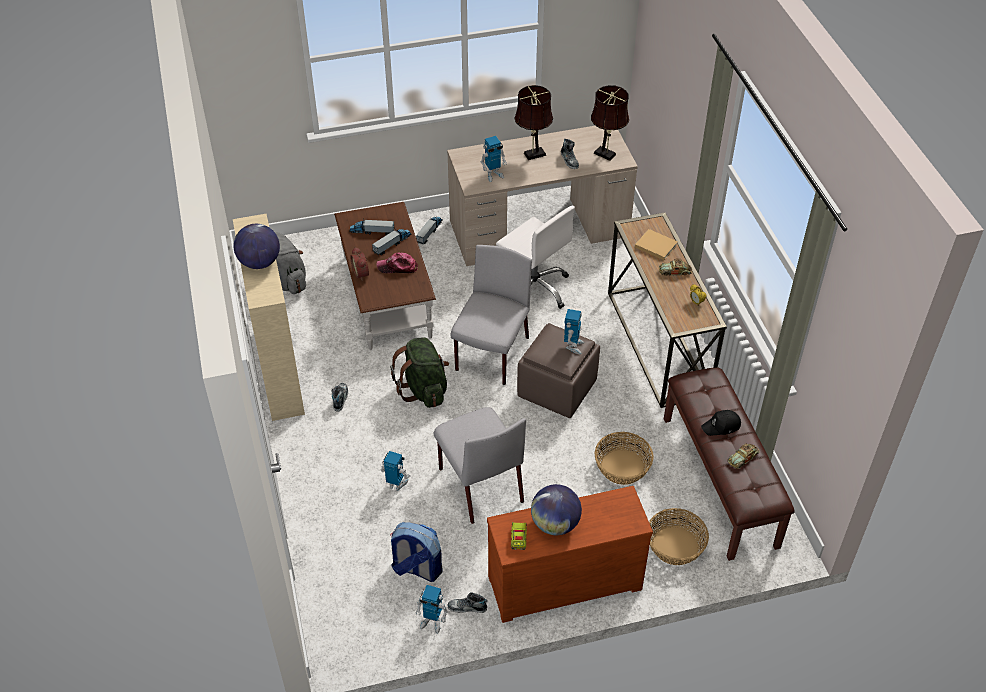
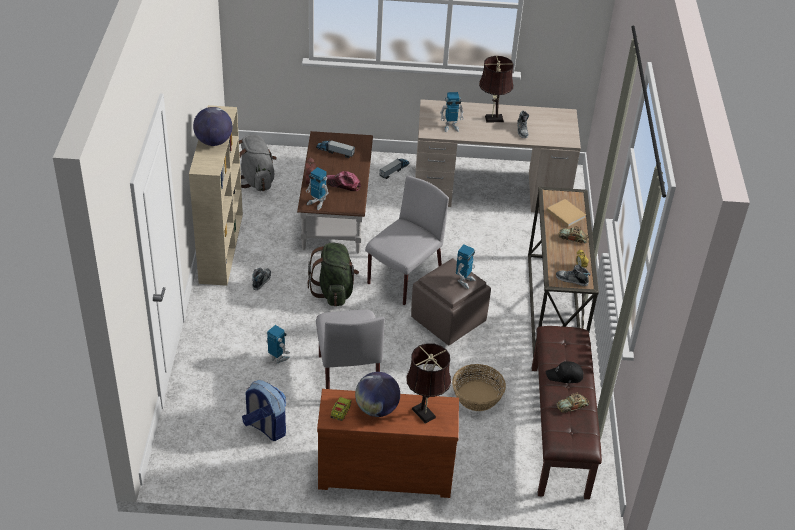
camera: 15 degrees right, 5 degrees down
(392, 244) = (347, 165): toy truck -> none
(432, 622) = (259, 472): toy robot -> toy robot (317, 203)
(467, 608) = (294, 469): shoe -> shoe (571, 280)
(533, 288) = (464, 235): white office chair -> none
(606, 155) = (557, 133): brown table lamp -> brown table lamp (425, 415)
(675, 546) = (495, 471): basket -> none

